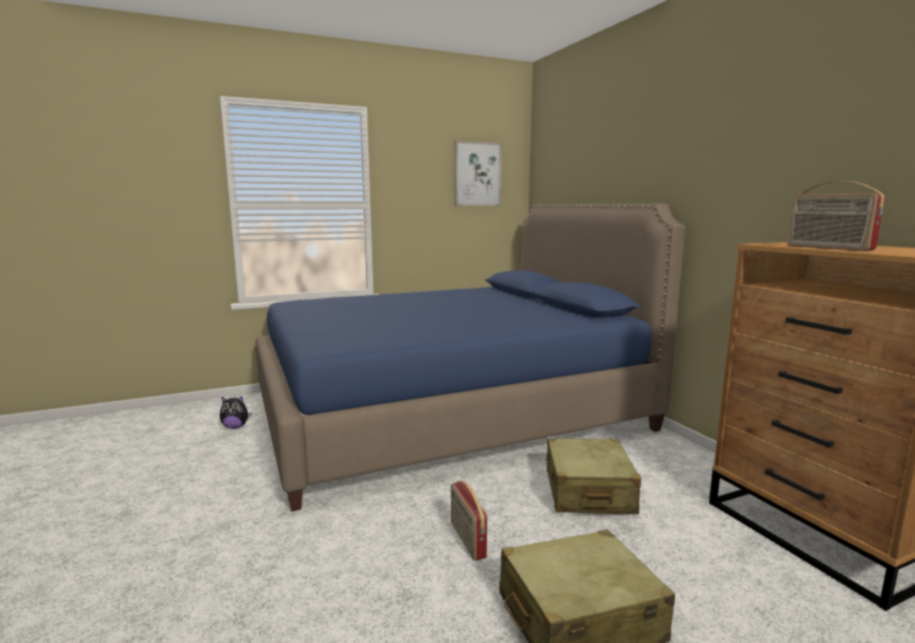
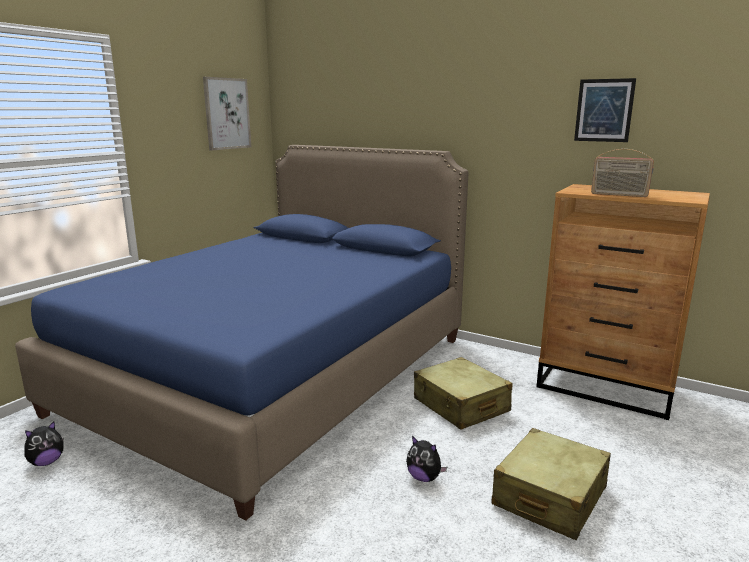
camera: 35 degrees left, 5 degrees up
(467, 540) = (424, 477): radio -> plush toy
(854, 137) = (604, 110): none -> picture

